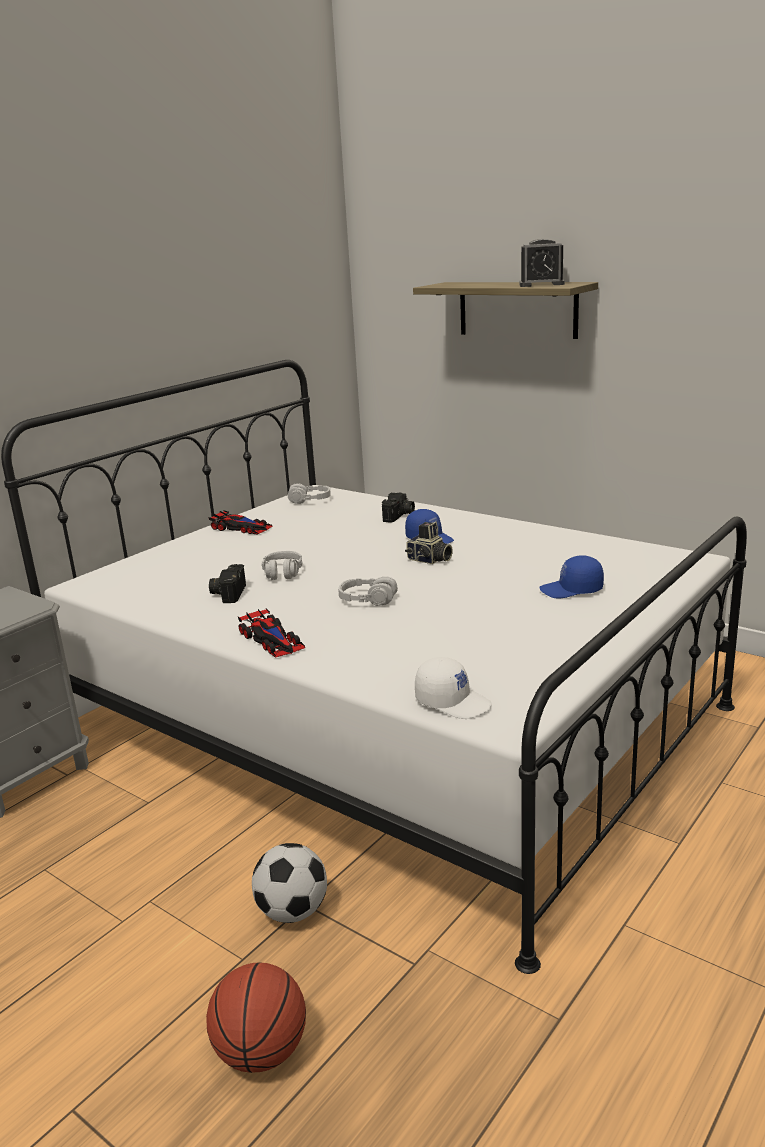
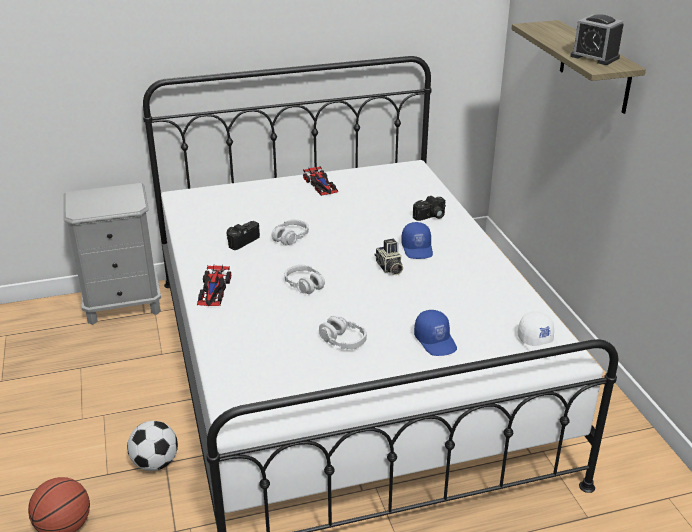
camera: 35 degrees right, 10 degrees up
(310, 500) = (396, 175): grey headphones -> grey headphones (343, 340)
(453, 702) = (237, 388): white cap -> white cap (539, 343)
(571, 590) = (436, 341): blue cap -> blue cap turned 150 degrees counterclockwise

